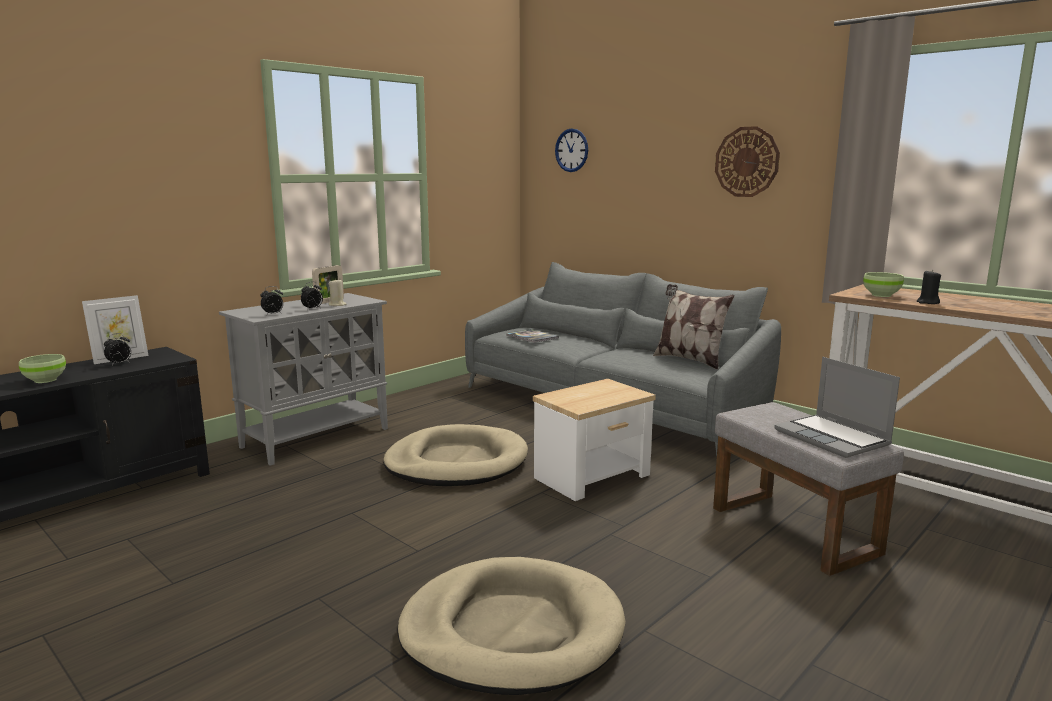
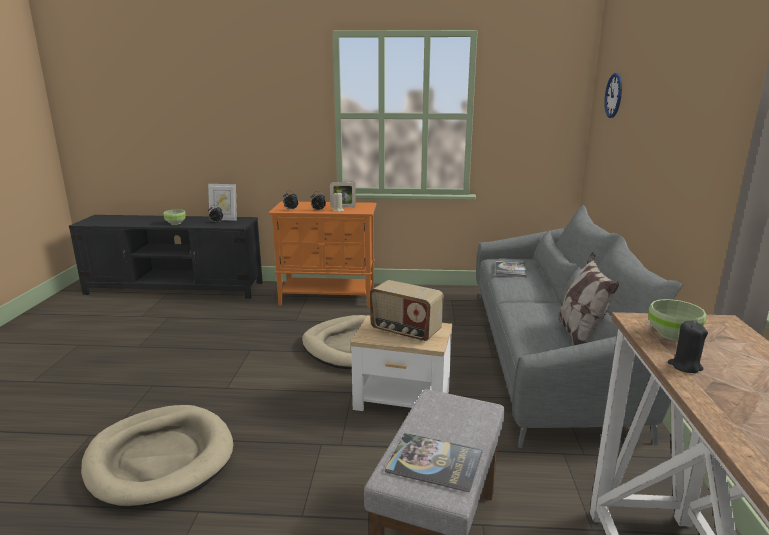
camera: 50 degrees right, 5 degrees up
(317, 437) = (328, 298): grey cabinet -> orange cabinet
(596, 394) = (405, 332): none -> radio
(746, 162) = (707, 125): wall clock -> none
(833, 438) = (434, 462): laptop -> book

